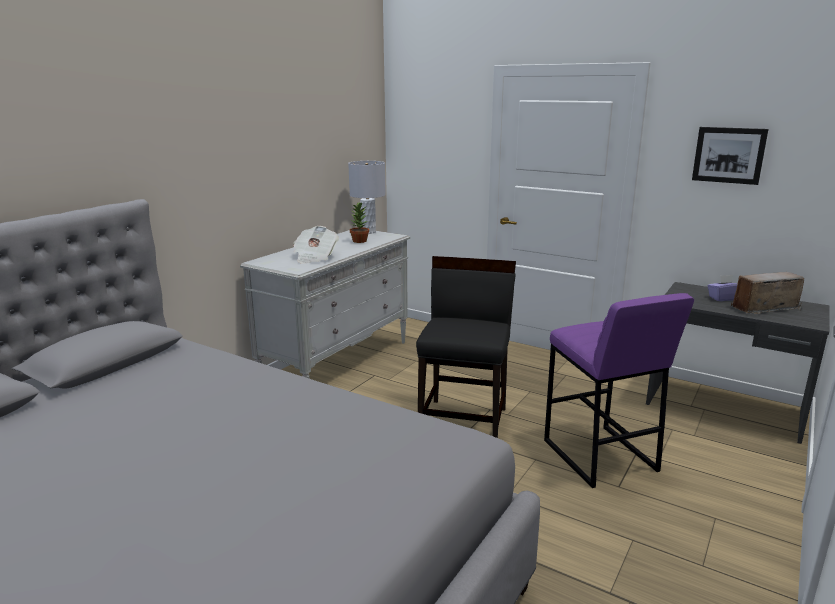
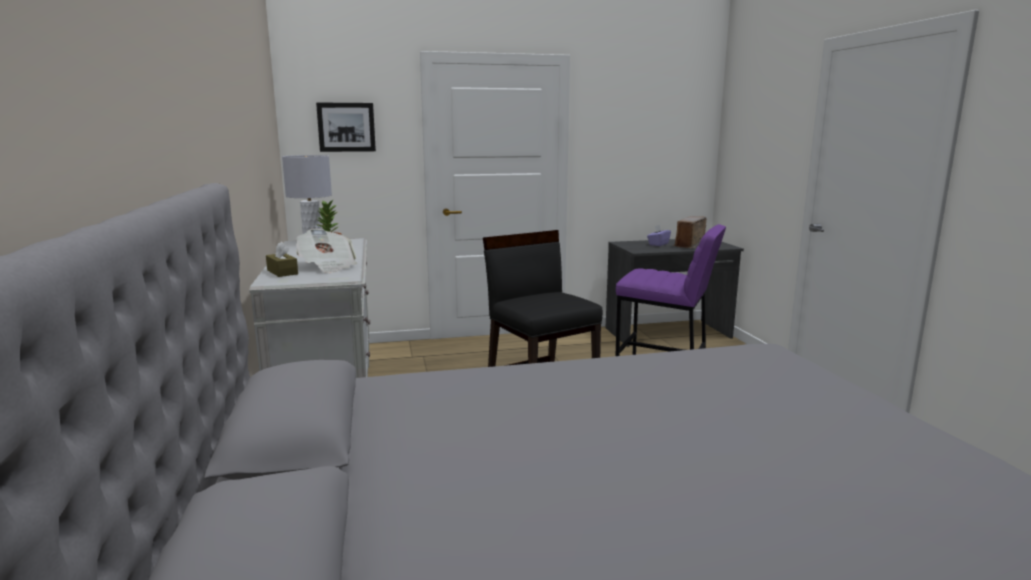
camera: 45 degrees left, 5 degrees down
(283, 255) = (282, 272): none -> brown tissue box
(729, 155) = (635, 131): picture -> picture (346, 127)

